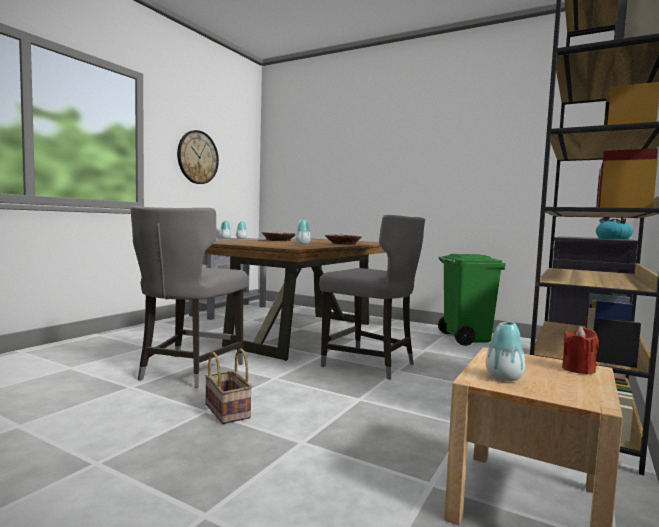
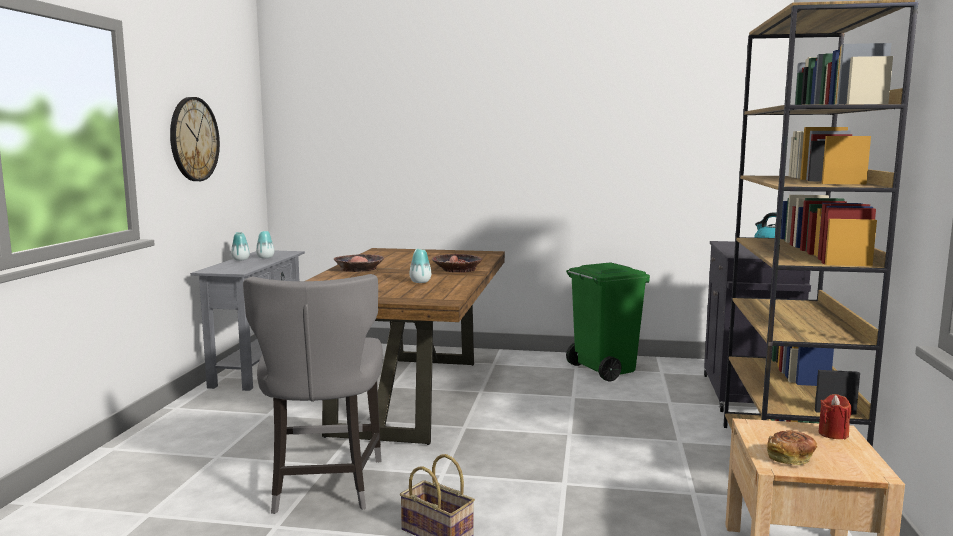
camera: 20 degrees left, 5 degrees up
(371, 365) = (533, 431): grey chair -> none
(503, 377) = (790, 458): vase -> bread

